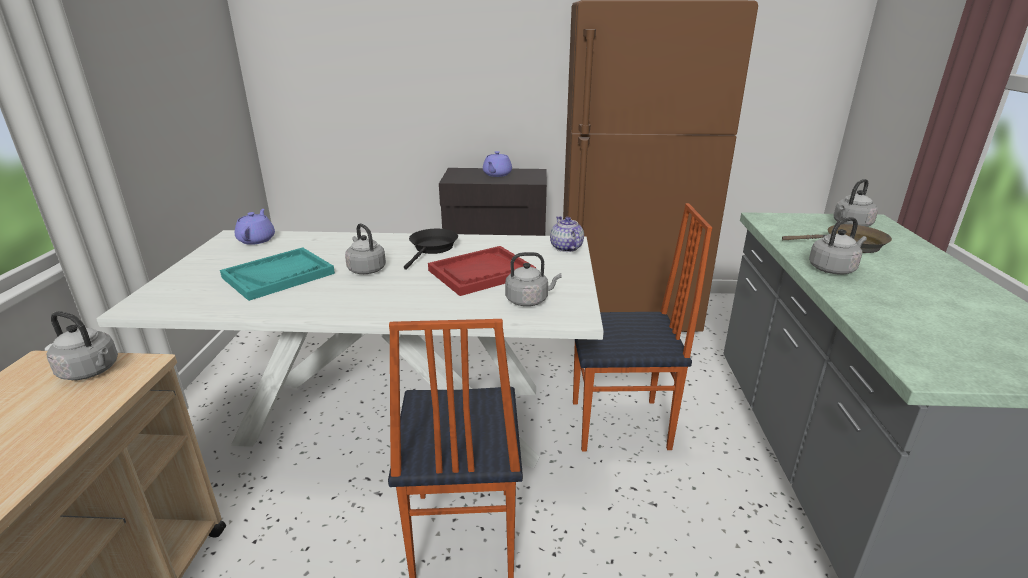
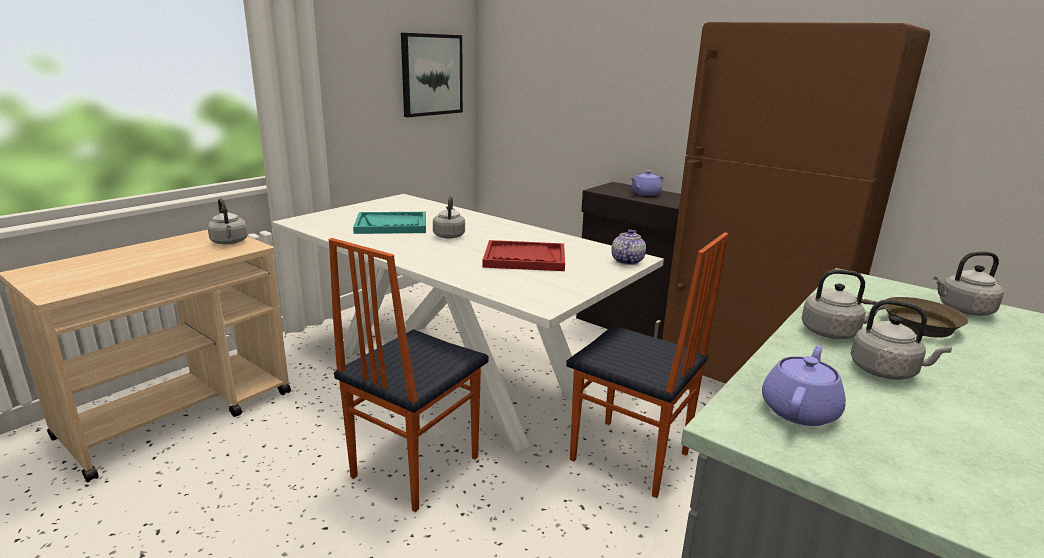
camera: 35 degrees right, 5 degrees down
(199, 71) = (431, 75): none -> picture
(257, 239) = (413, 203): purple teapot -> purple teapot (799, 409)
(432, 248) = (516, 235): black frying pan -> none
(529, 300) = (527, 284): grey kettle -> grey kettle (886, 371)

